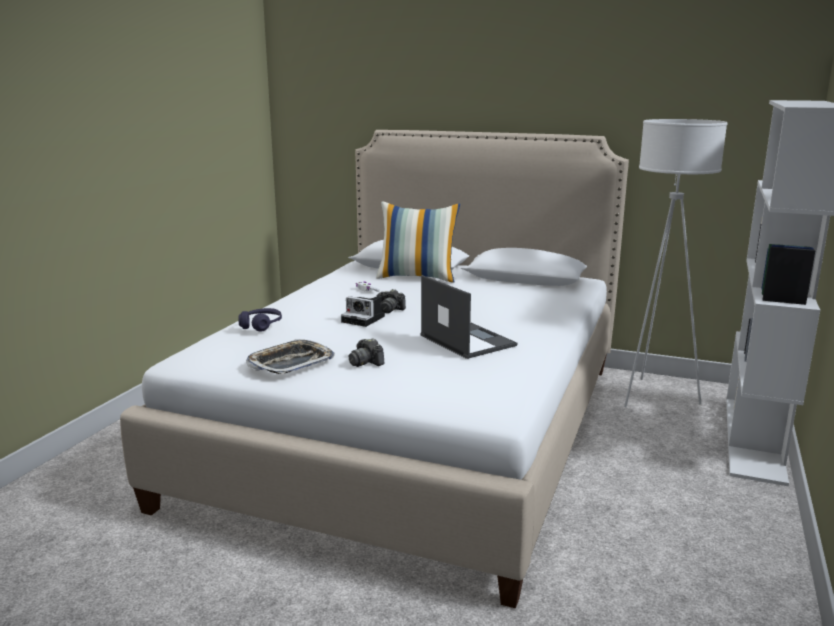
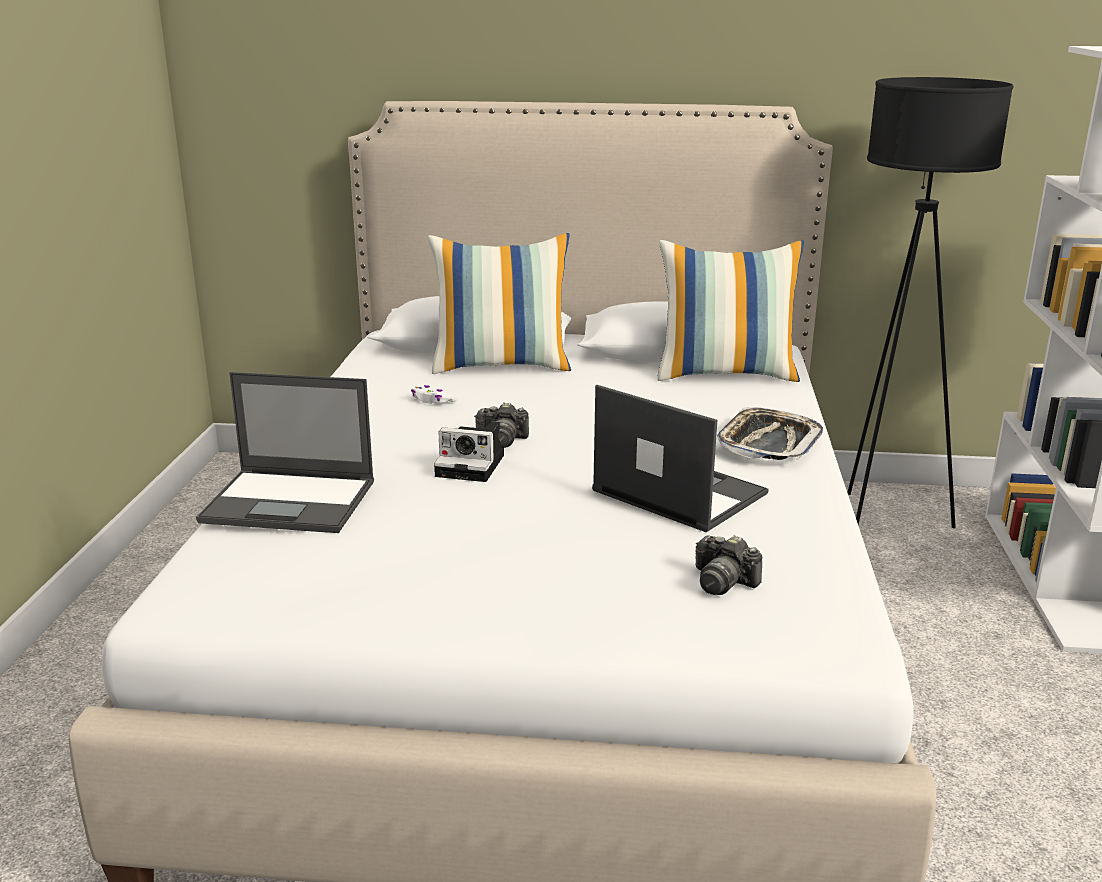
camera: 15 degrees left, 5 degrees up
(261, 325) = (291, 502): purple headphones -> laptop
(291, 363) = (402, 584): tray -> tray (768, 443)
(366, 362) = (538, 563): camera -> camera (723, 582)
(544, 290) = (726, 374): none -> pillow
(654, 396) = (882, 522): white floor lamp -> black floor lamp

